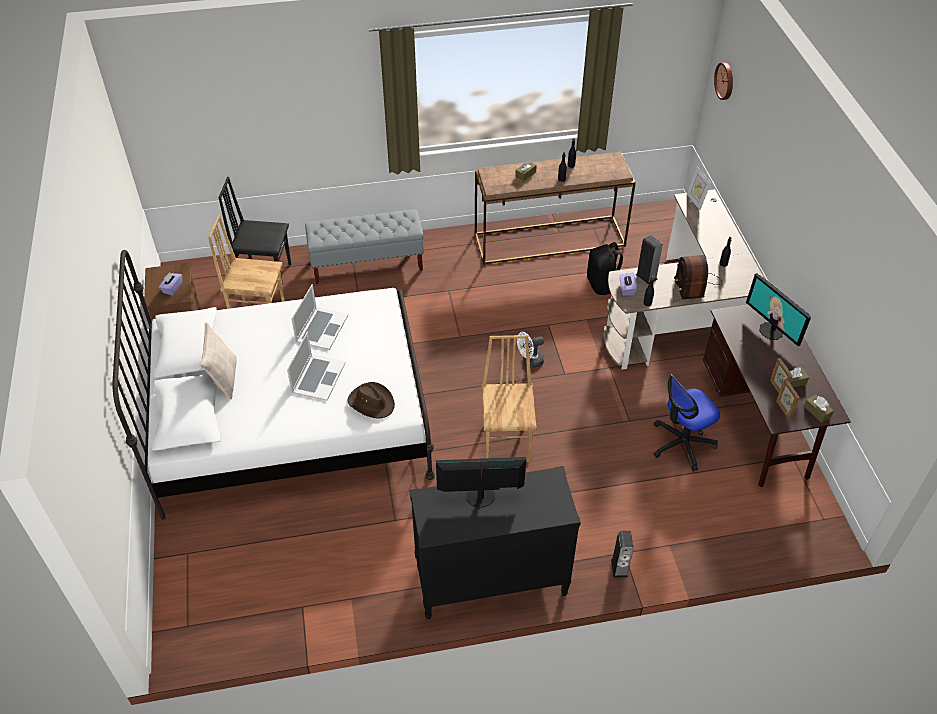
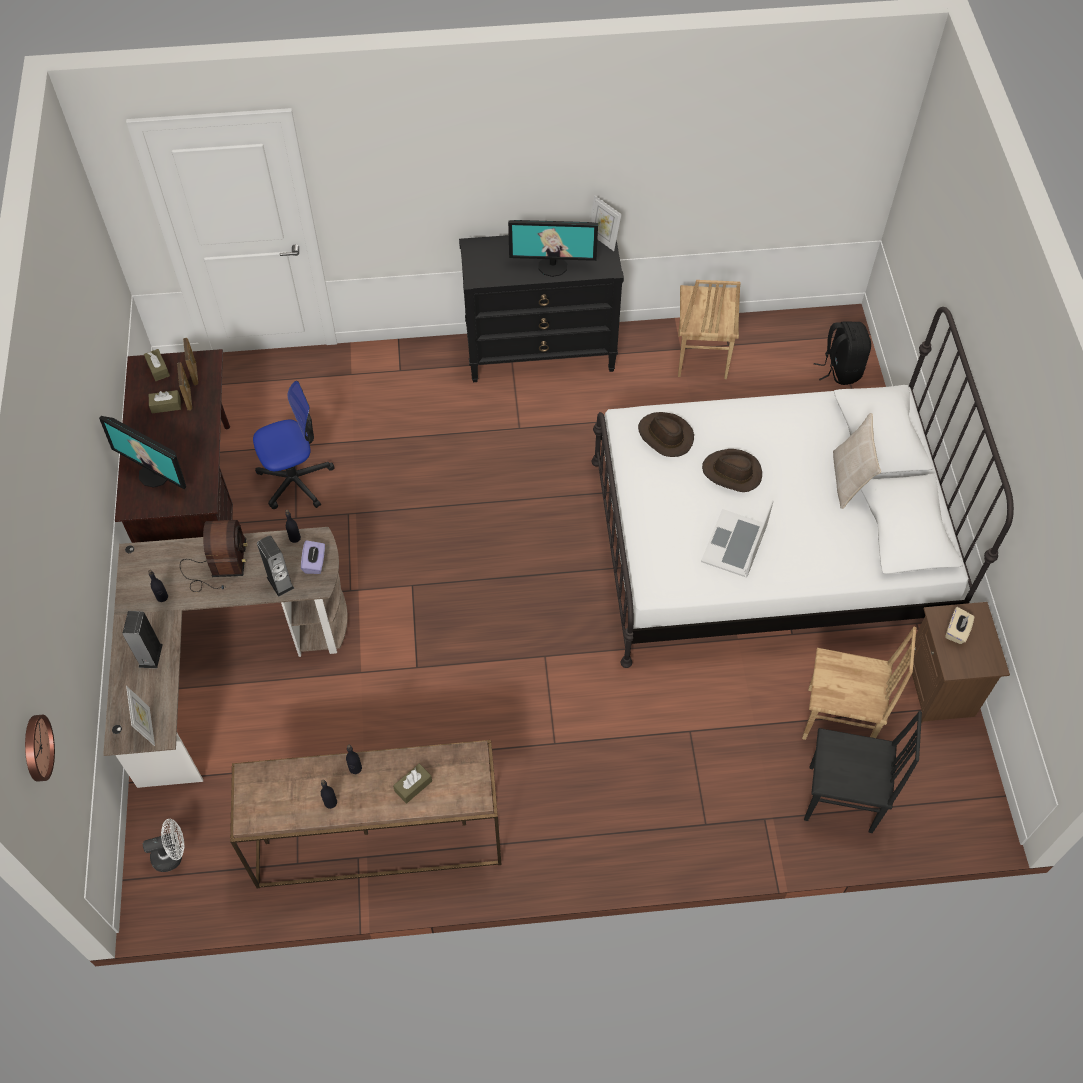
camera: 175 degrees left, 10 degrees up
(172, 288) = (957, 631): purple tissue box -> beige tissue box
(318, 377) = (732, 473): laptop -> brown hat
(367, 264) = (680, 809): grey bench -> none
(431, 531) = (603, 239): none -> picture frame
(507, 441) = (501, 498): brown chair -> brown chair (700, 357)
(530, 361) = (454, 607): white fan -> white fan (172, 855)
(602, 285) = (318, 735): black backpack -> black backpack (840, 369)
(619, 568) = (409, 357): speaker -> speaker (150, 655)
(771, 331) = (154, 474): monitor -> monitor turned 150 degrees clockwise

